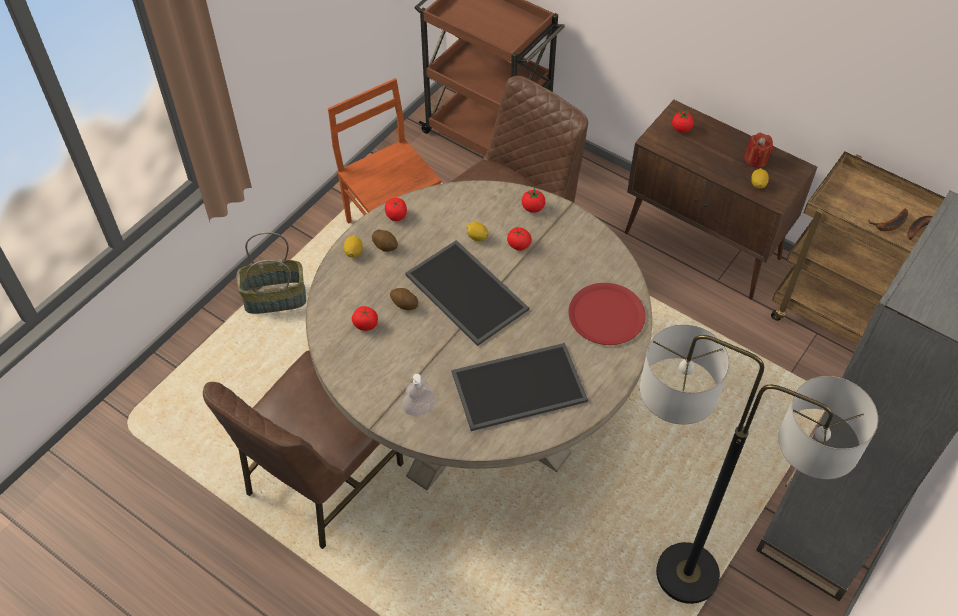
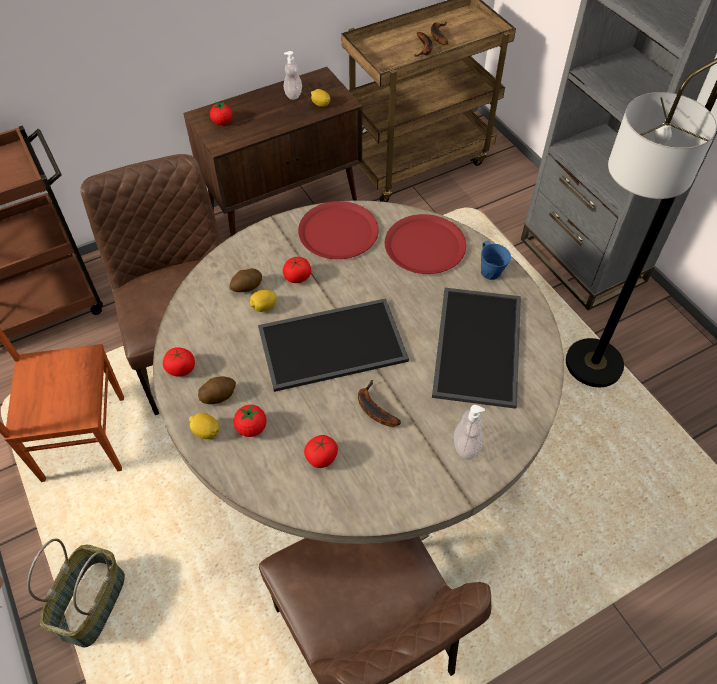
camera: 65 degrees left, 0 degrees up
(404, 304) = (314, 408): potato -> potato (247, 287)
(422, 339) = (373, 408): none -> banana
(533, 208) = (257, 248): tomato -> tomato (251, 428)
(583, 251) = (338, 231): none -> red plate
(607, 371) = (490, 271): none -> blue mug
(756, 159) = (293, 94): red candle -> soap dispenser

